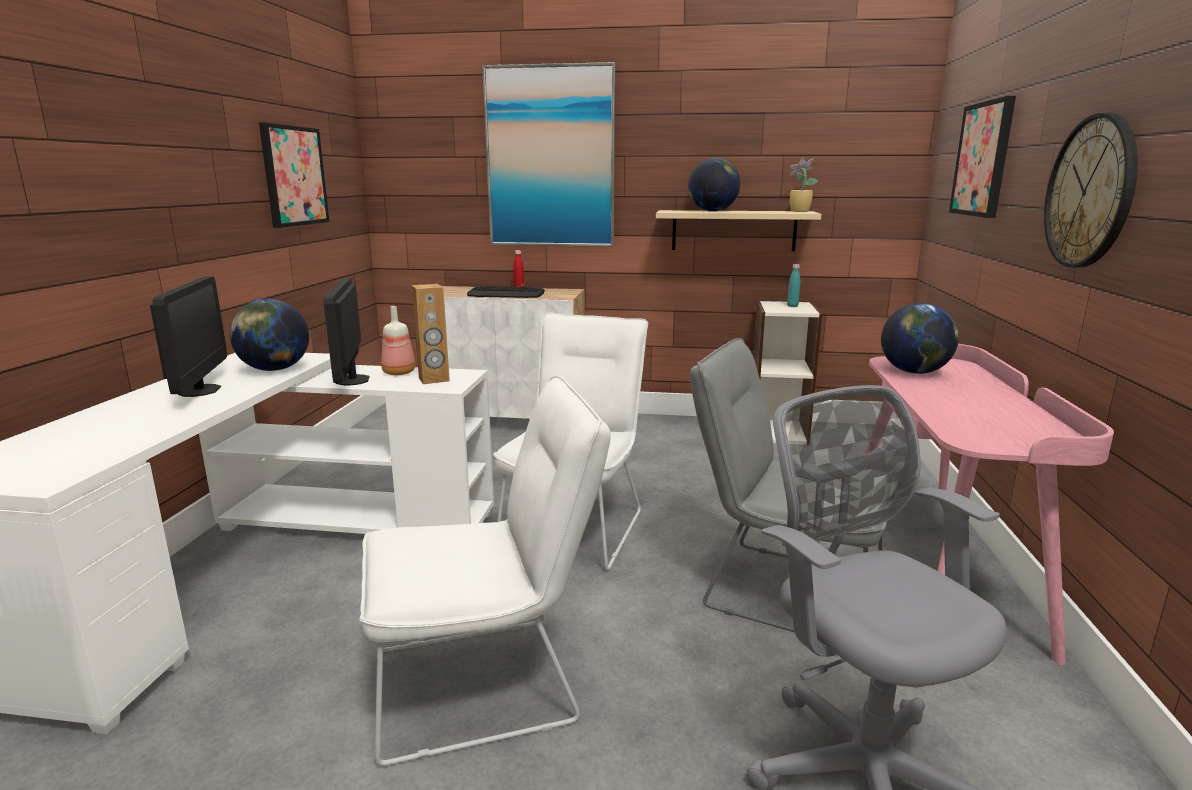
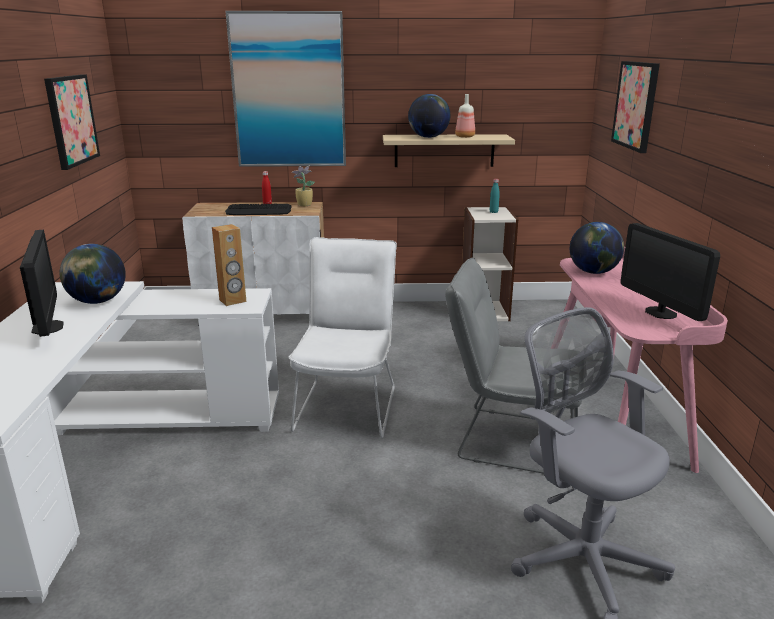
camera: 10 degrees left, 5 degrees up
(353, 380) = (165, 305): monitor -> monitor (660, 313)
(399, 373) = (200, 296): bottle -> bottle (465, 137)
(489, 682) = (319, 530): white chair -> none
(798, 211) = (496, 136): potted plant -> potted plant (303, 205)
(1090, 192) = (711, 151): wall clock -> none

